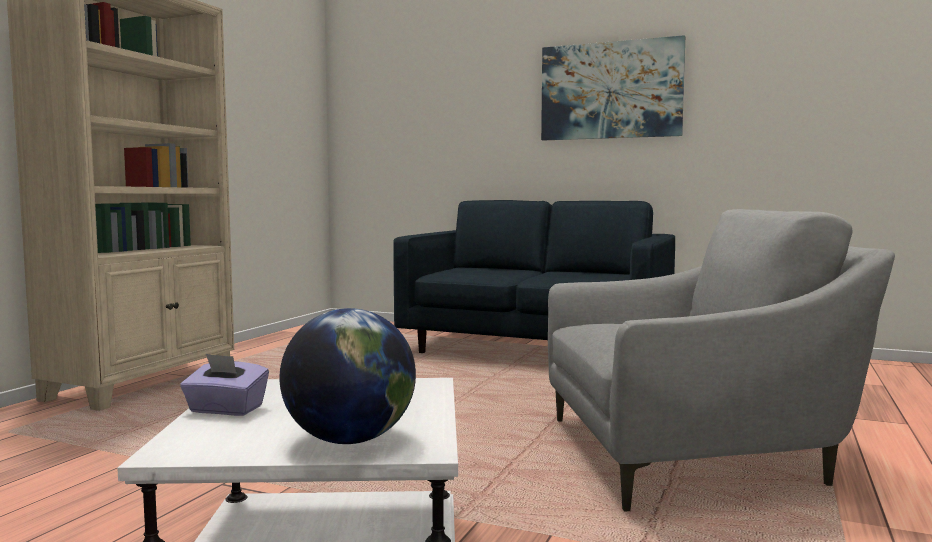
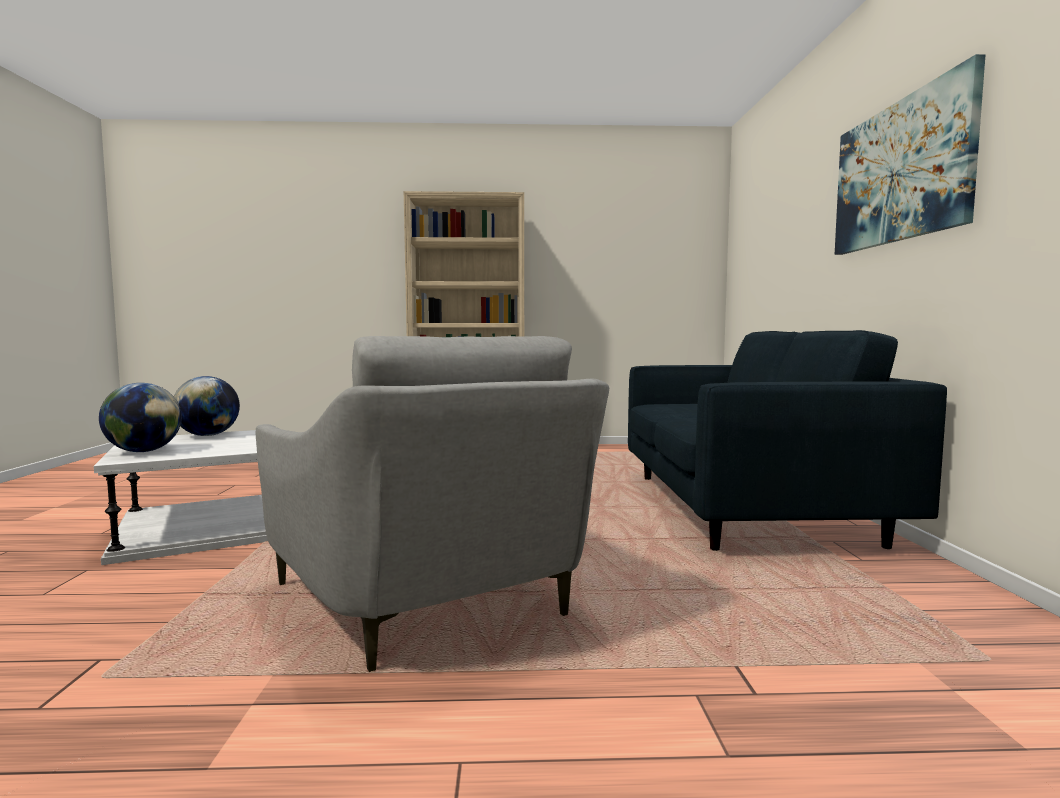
camera: 65 degrees right, 0 degrees up
(225, 410) = (208, 435): purple tissue box -> globe

